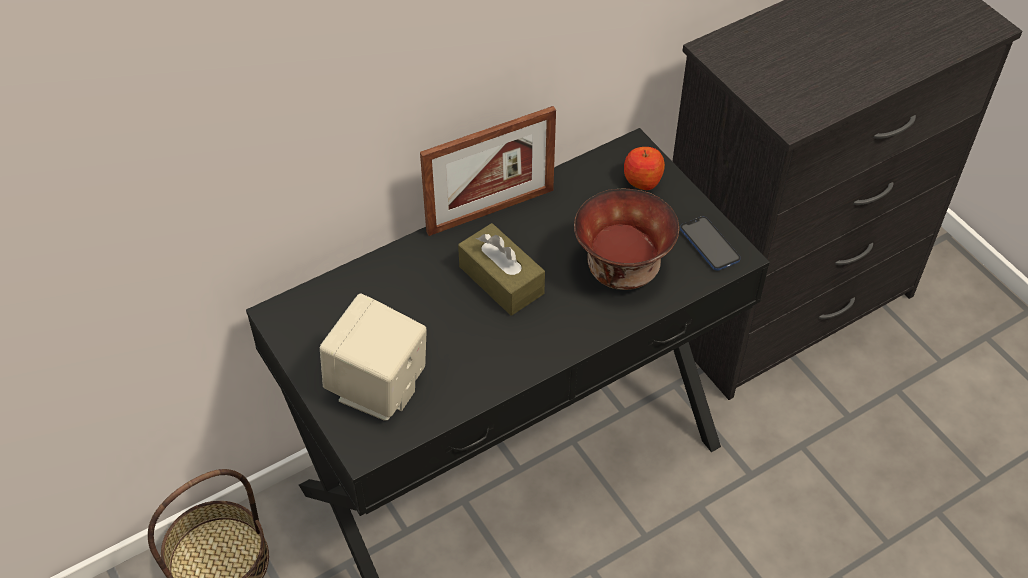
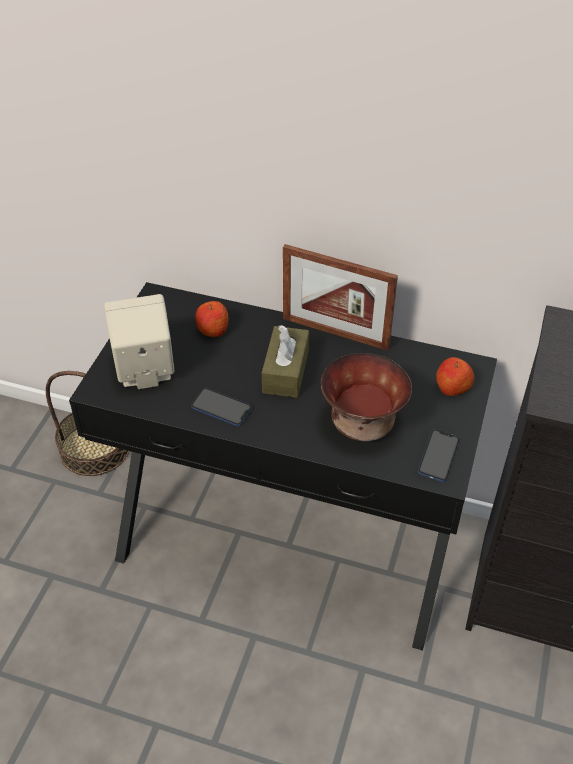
camera: 50 degrees right, 5 degrees down
(383, 299) = (212, 329): none -> apple
(497, 359) = (221, 408): none -> phone

